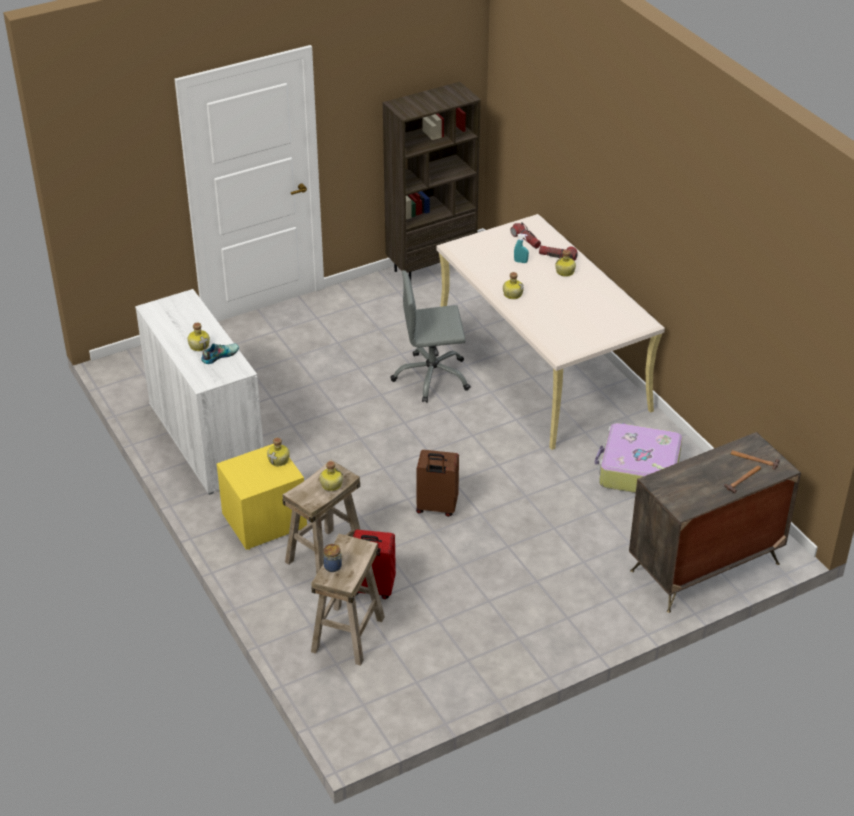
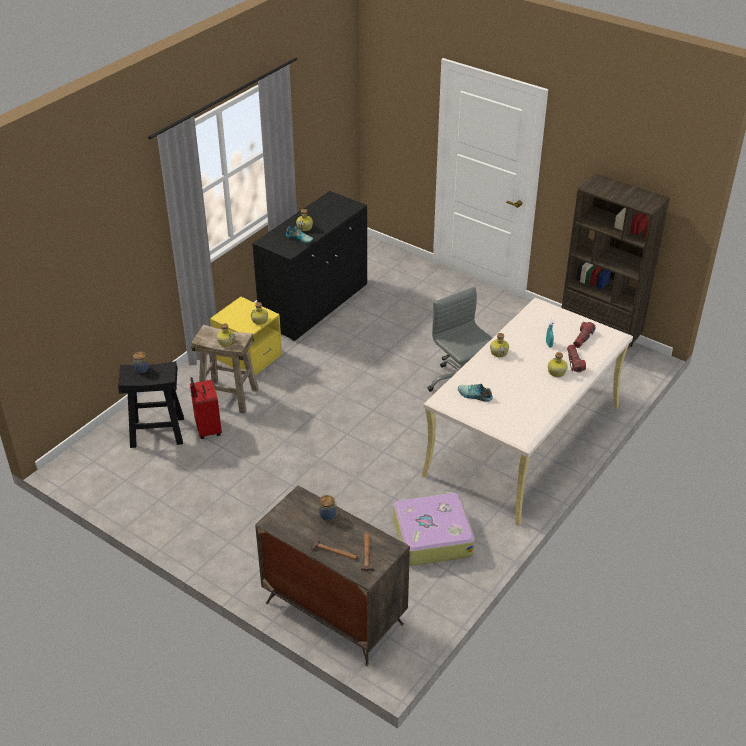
camera: 65 degrees right, 0 degrees up
(206, 439) = (314, 305): white cabinet -> black cabinet
(348, 634) = (157, 432): beige stool -> black stool
(436, 508) = (312, 434): brown suitcase -> none
(568, 330) = (474, 395): none -> shoe
(692, 470) = (328, 515): none -> jar

